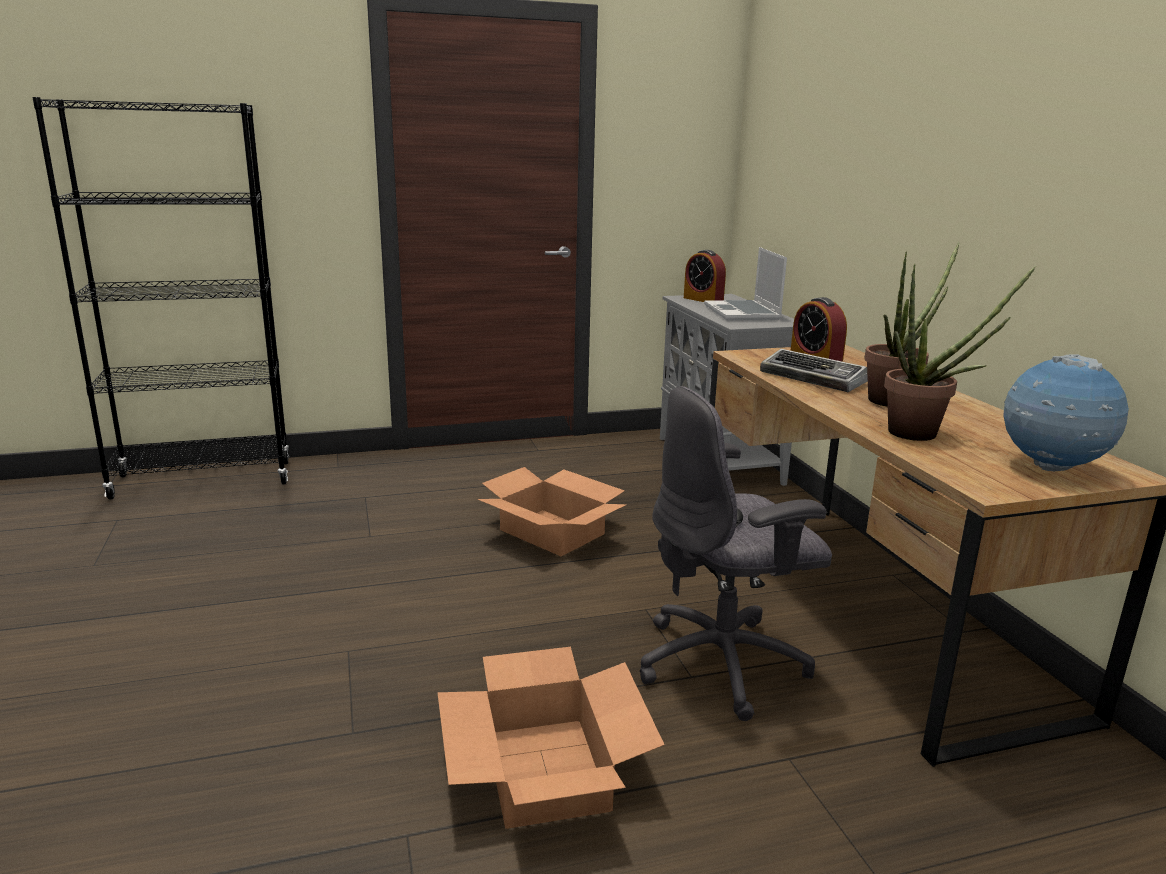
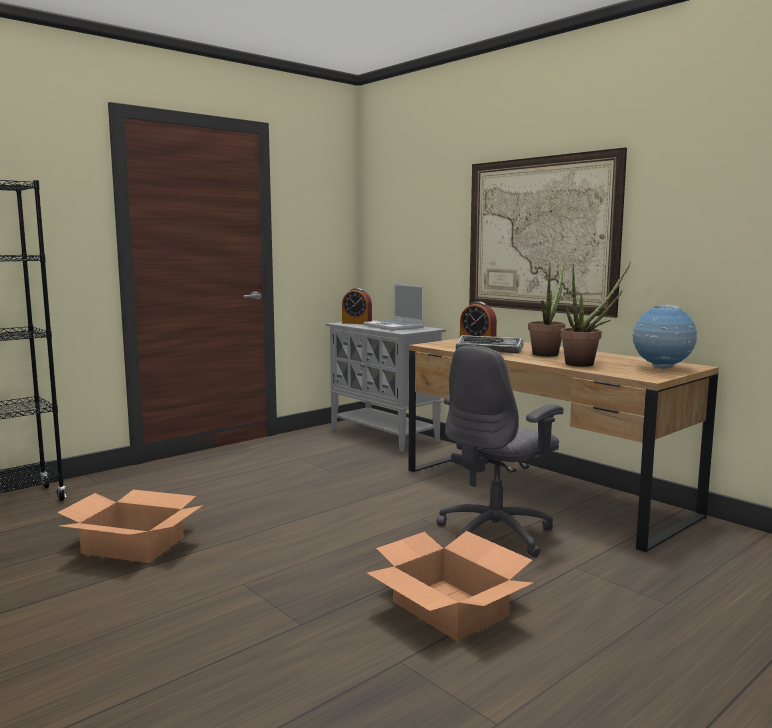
camera: 25 degrees left, 10 degrees down
(552, 532) = (315, 491): cardboard box -> cardboard box (133, 545)
(947, 195) = (540, 235): none -> picture

